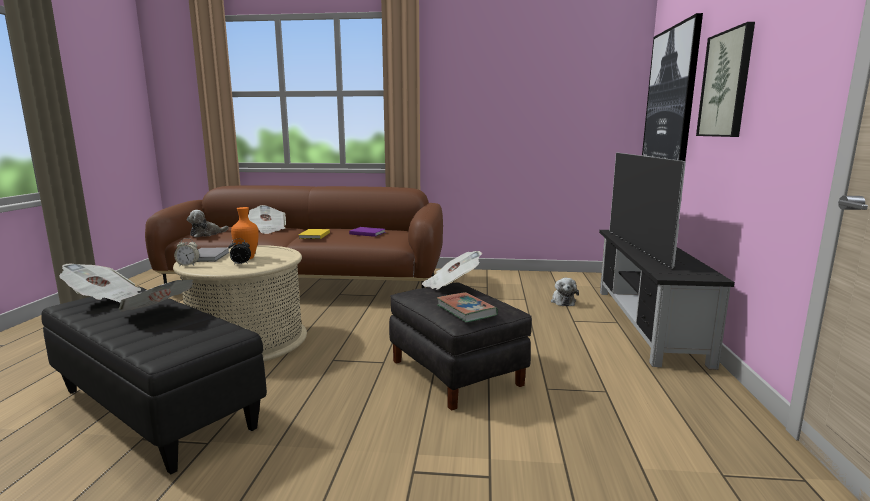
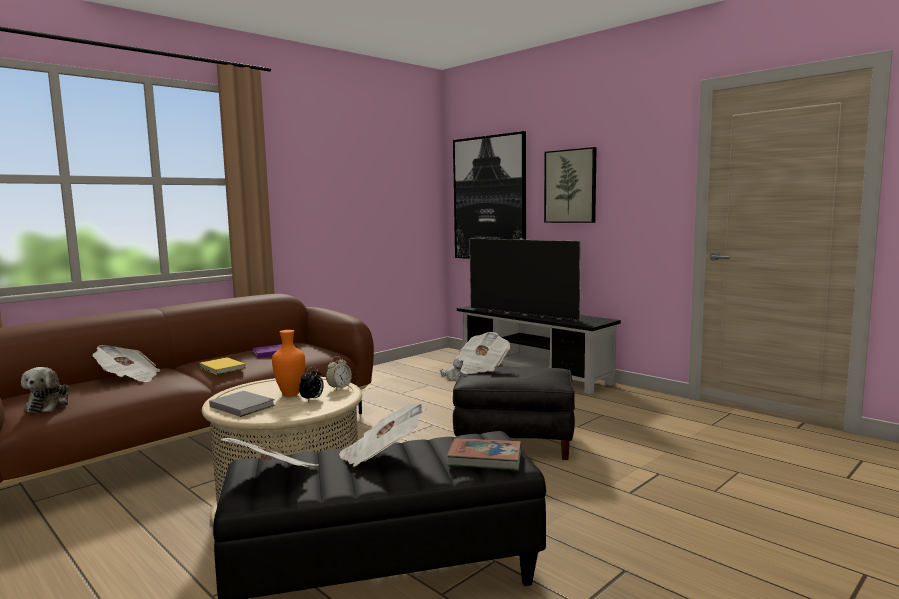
camera: 50 degrees left, 5 degrees down
(188, 265) = (261, 416): alarm clock -> alarm clock (339, 387)
(466, 310) = (545, 376): book -> book (485, 459)

